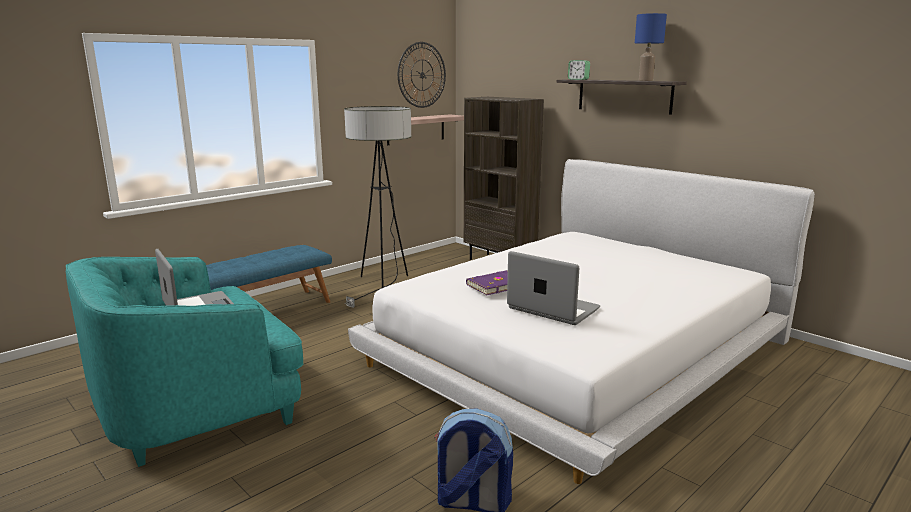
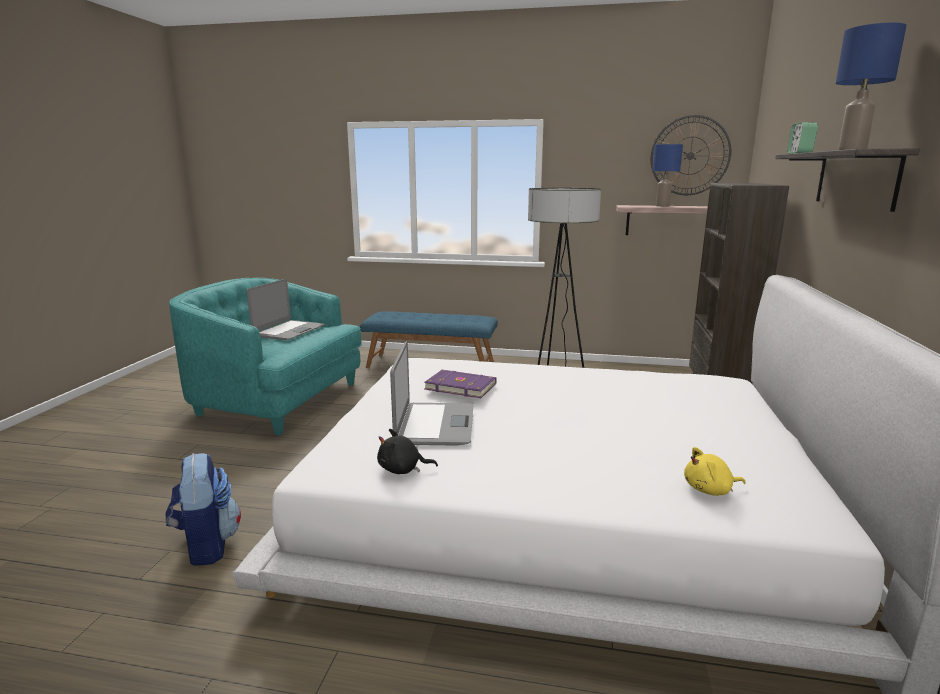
camera: 55 degrees right, 0 degrees up
(415, 118) = (662, 206): none -> blue table lamp
(614, 333) = (402, 469): none -> black plush toy
(703, 278) = (710, 490): none -> yellow plush toy

